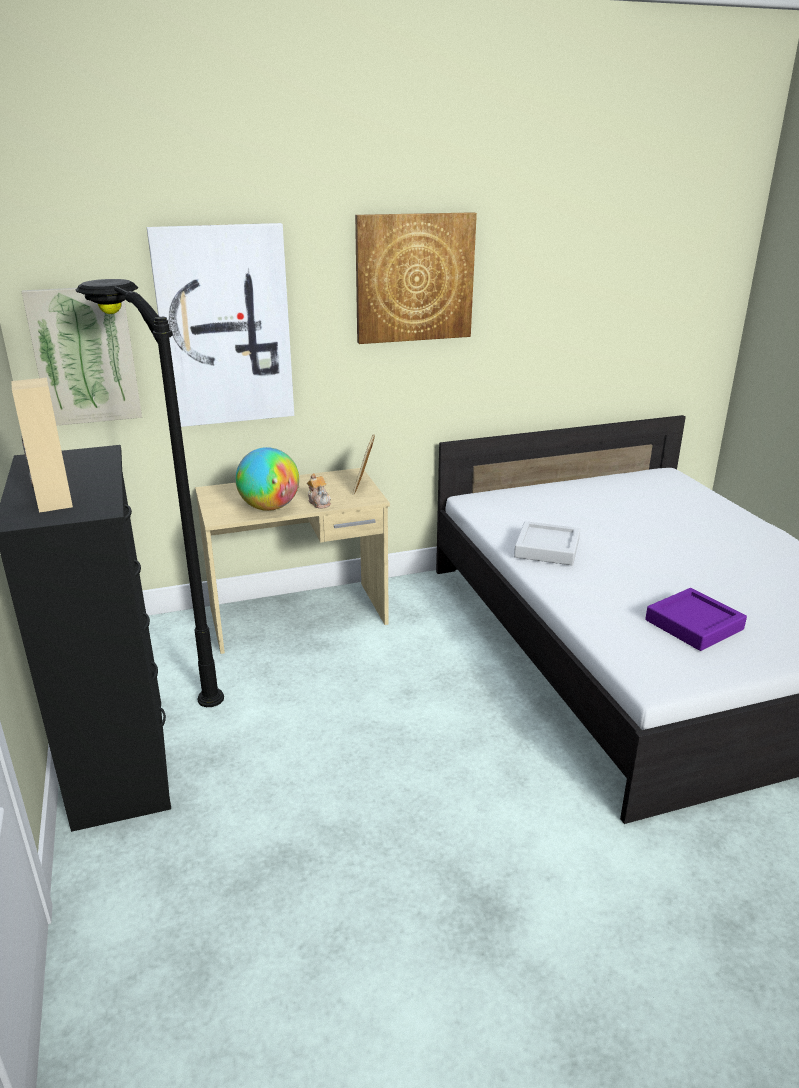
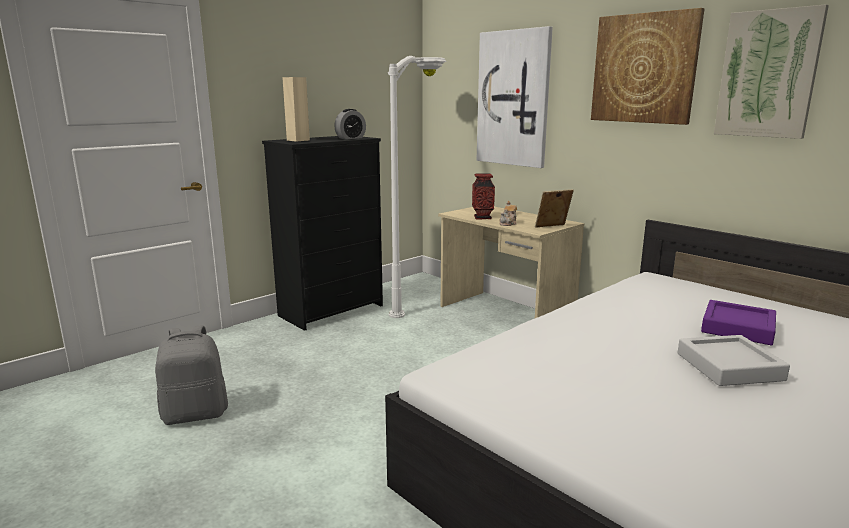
camera: 65 degrees right, 10 degrees down
(85, 356) = (448, 109): picture -> picture (768, 74)
(88, 462) = (350, 138): none -> alarm clock
(177, 662) = (420, 299): black floor lamp -> white floor lamp
(269, 507) = (482, 217): globe -> vase
(375, 995) = (195, 414): none -> grey backpack
(547, 549) = (608, 309): grey tray -> grey tray (729, 367)
(693, 625) = (560, 382): purple tray -> purple tray (737, 328)

